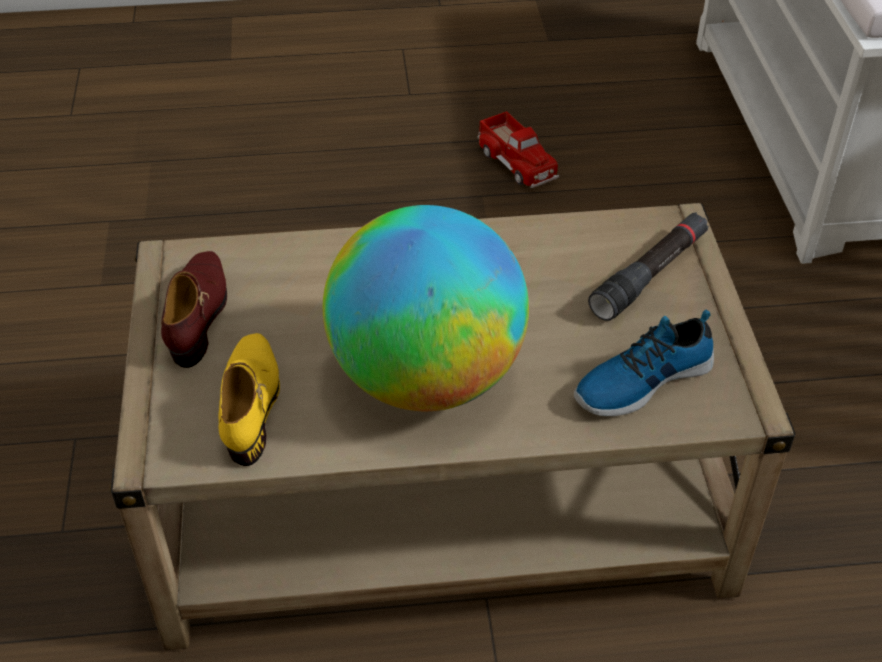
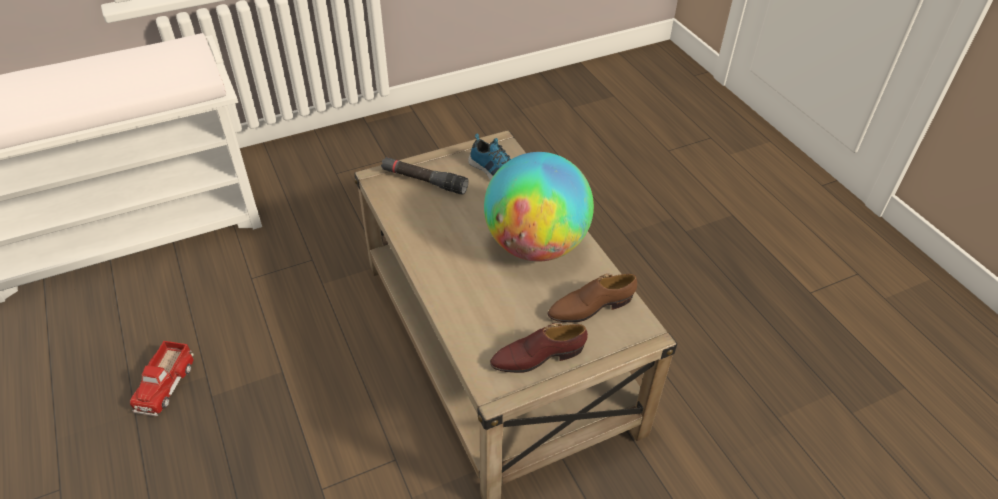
camera: 110 degrees left, 0 degrees up
(252, 404) = (590, 307): yellow shoe -> brown shoe
(517, 161) = (164, 384): toy truck -> toy truck turned 150 degrees clockwise

